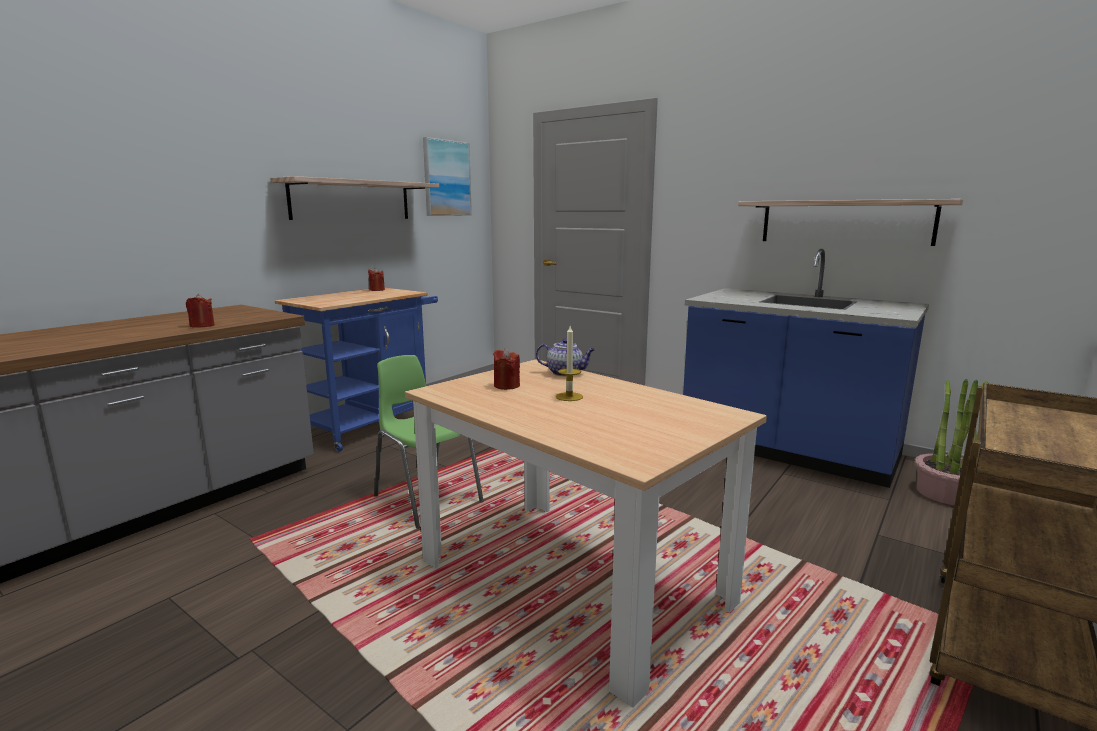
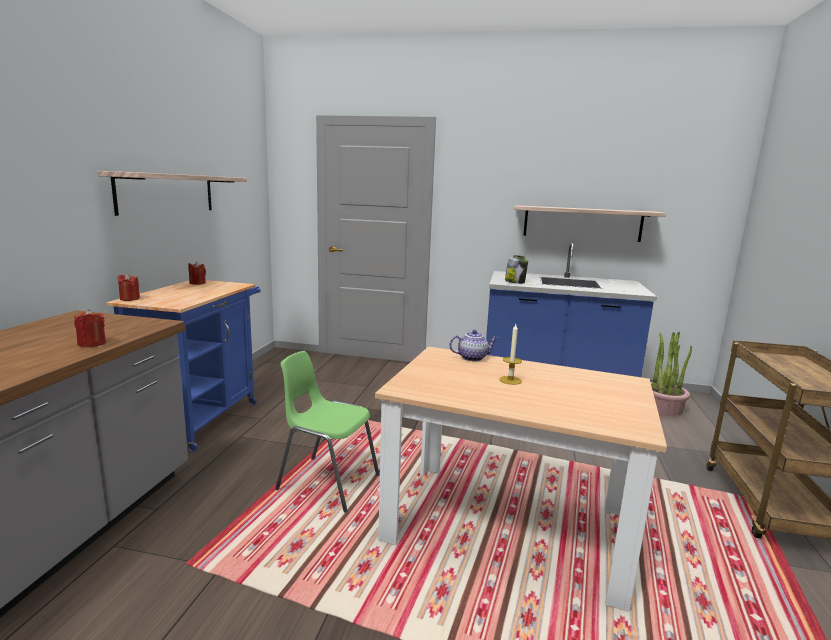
camera: 25 degrees left, 0 degrees up
(446, 178) = (238, 170): picture -> none
(506, 386) = (449, 376): red candle -> red candle (130, 299)
(725, 299) = (515, 282): none -> jar

